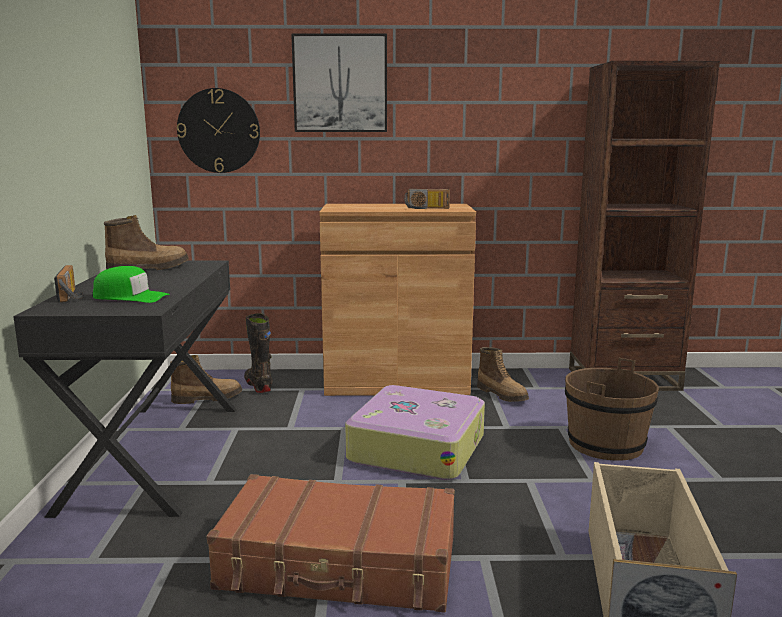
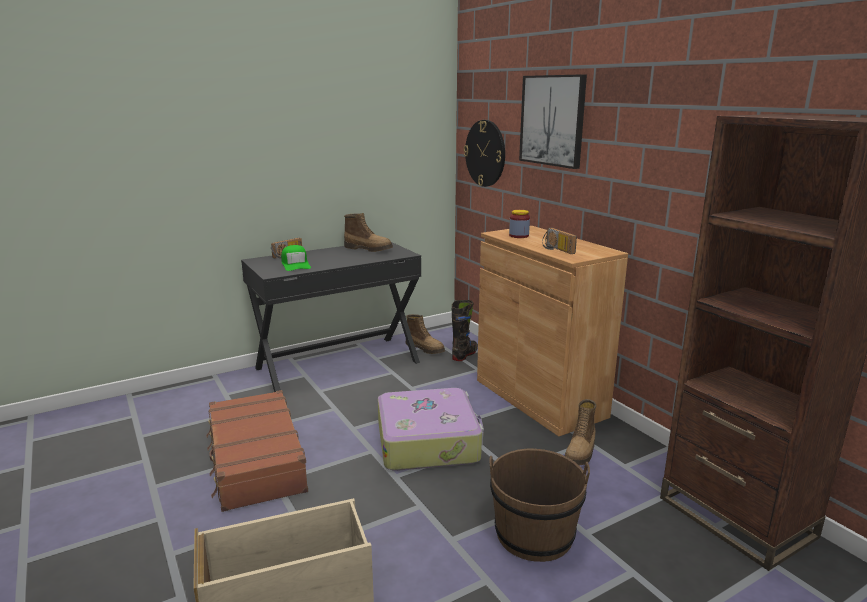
camera: 60 degrees right, 5 degrees up
(358, 208) = (519, 236): none -> jar

